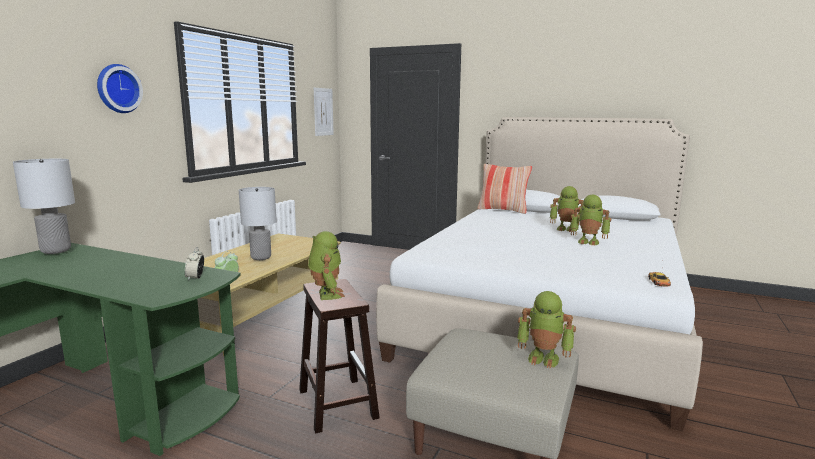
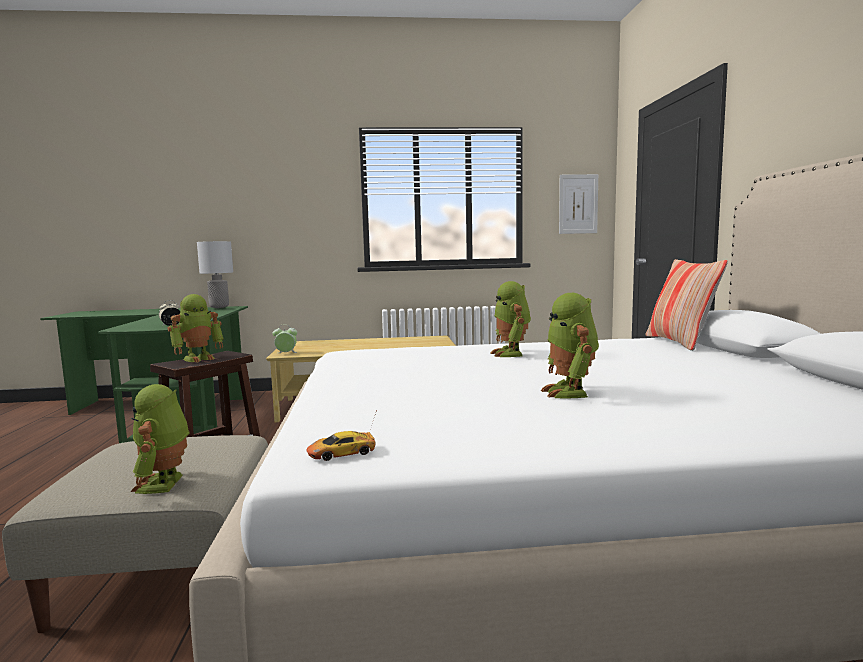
camera: 60 degrees right, 5 degrees down
(117, 88) = (297, 190): wall clock -> none
(261, 259) = (359, 347): grey table lamp -> none
(566, 229) = (640, 375): toy robot -> toy robot (511, 354)

